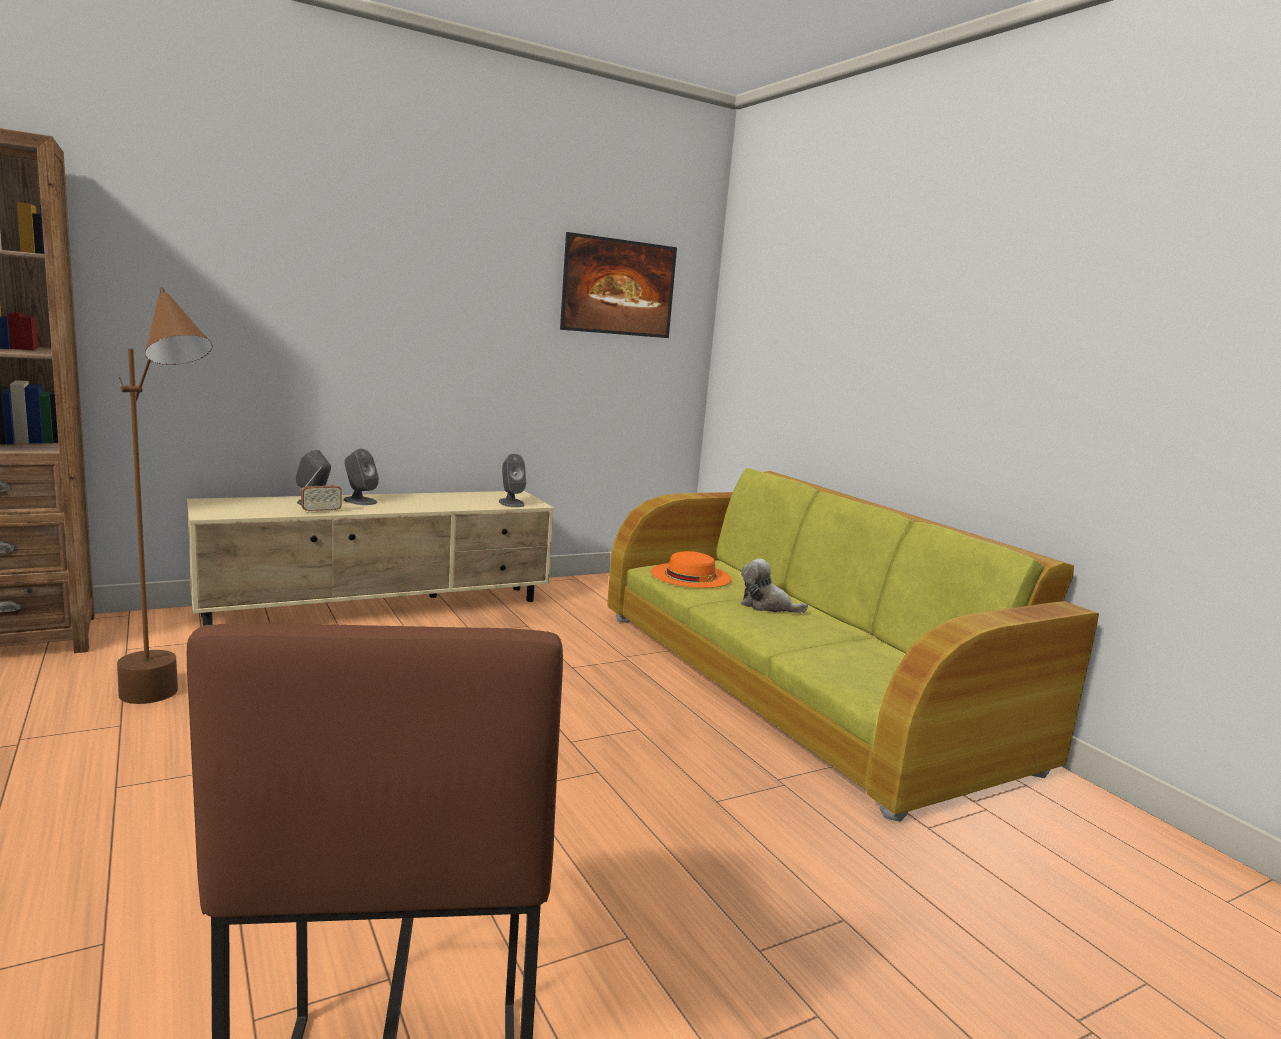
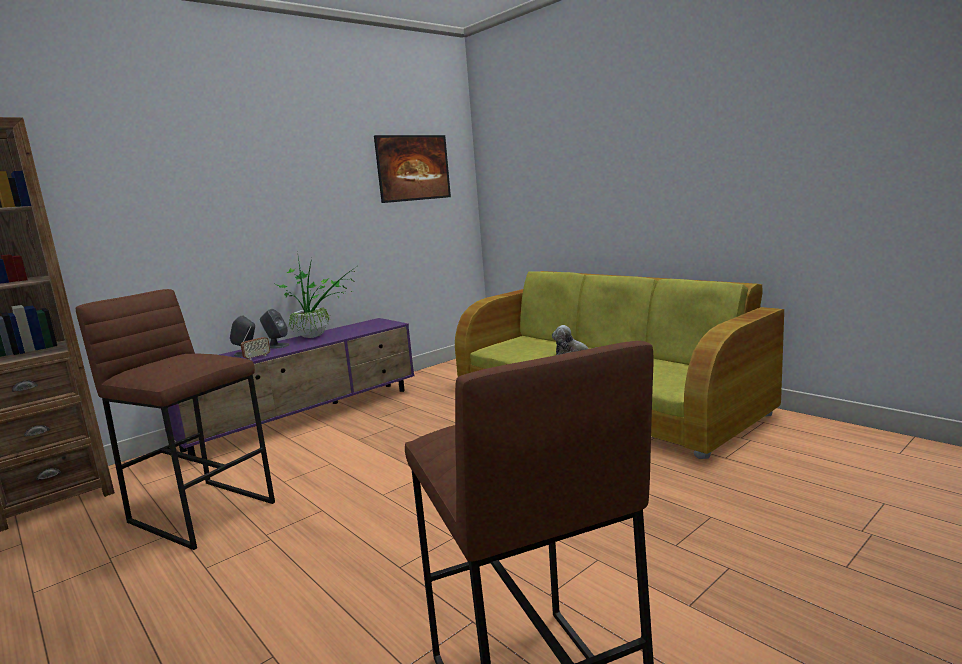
camera: 10 degrees left, 0 degrees up
(169, 706) = (203, 511): brown floor lamp -> brown stool
(381, 608) = (305, 418): beige tv stand -> purple tv stand
(424, 499) = (319, 336): none -> potted plant
(511, 503) = (378, 326): grey speaker -> none
(691, 575) = (513, 347): orange hat -> none

